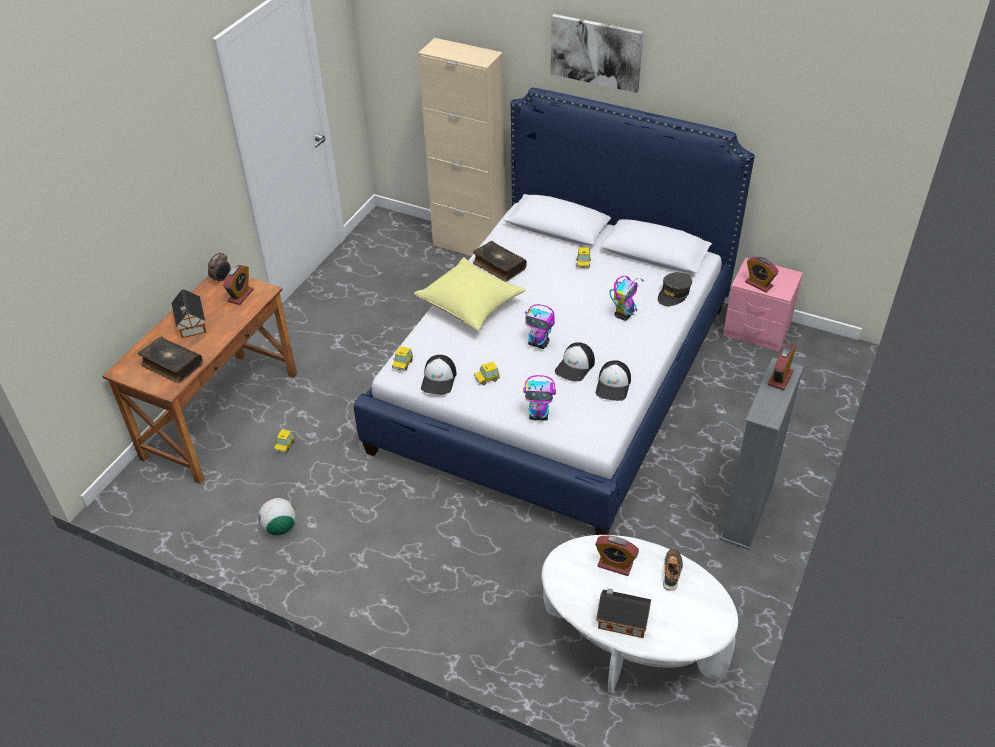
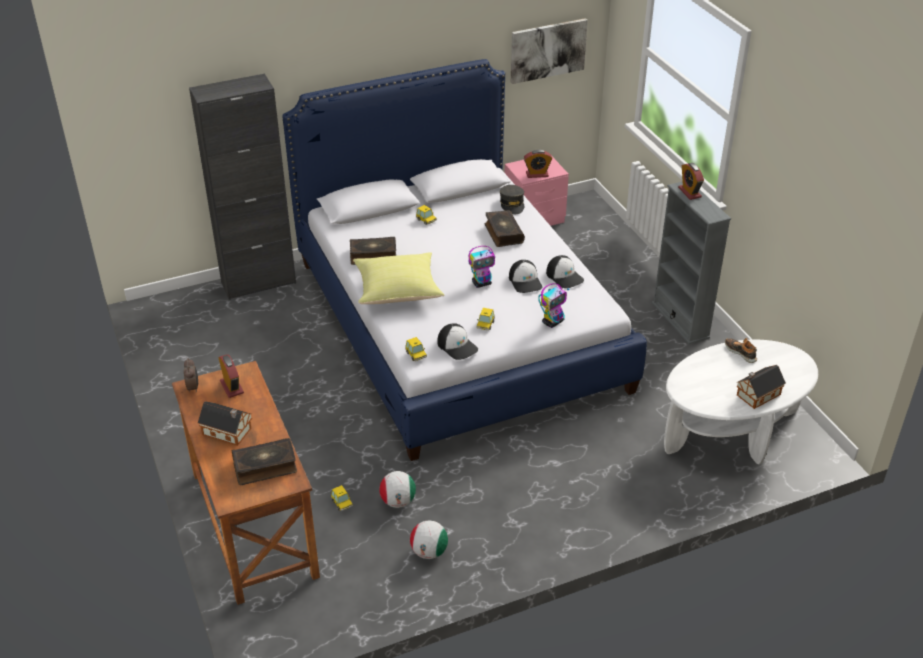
camera: 50 degrees left, 5 degrees down
(316, 475) = (398, 501): none -> football
(469, 246) = (258, 283): beige cabinet -> black cabinet
(596, 52) = (352, 38): picture -> picture (547, 50)
(615, 565) = (710, 372): alarm clock -> none
(624, 314) = (503, 233): toy robot -> book

